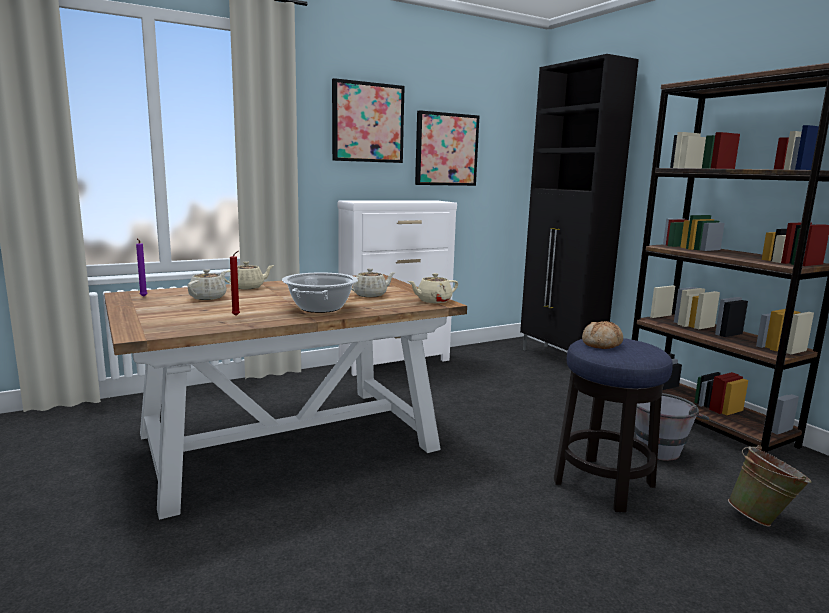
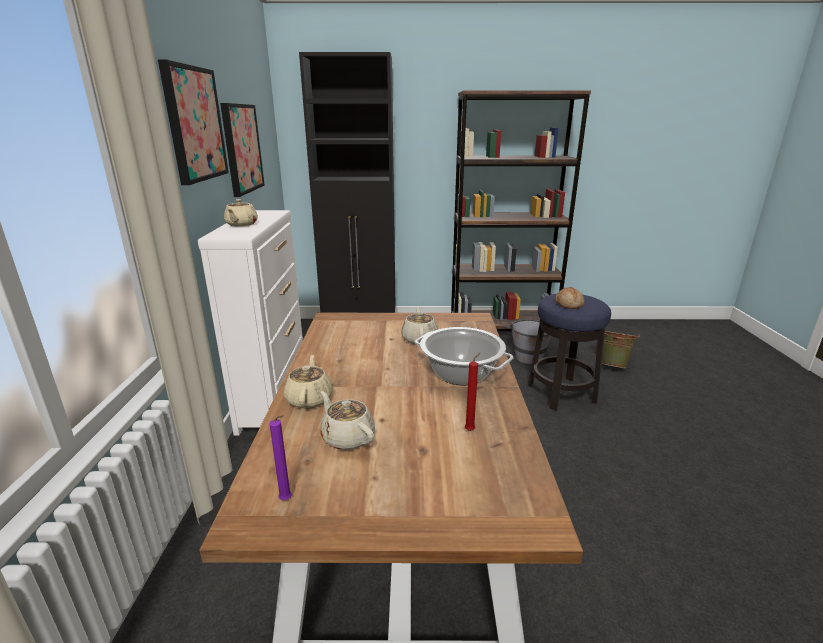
camera: 60 degrees left, 10 degrees up
(433, 301) = (466, 320): beige teapot -> beige teapot (241, 224)

